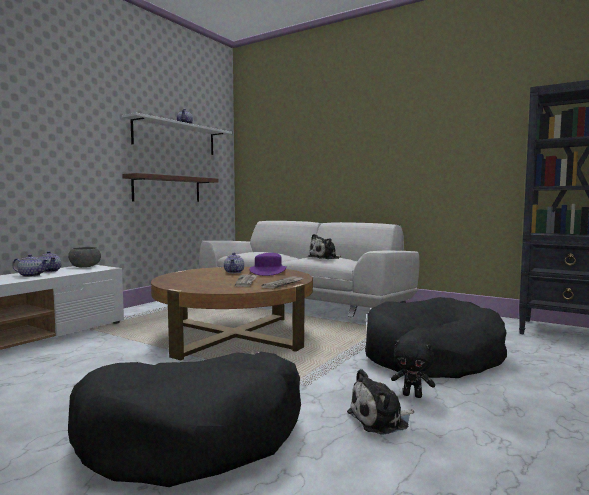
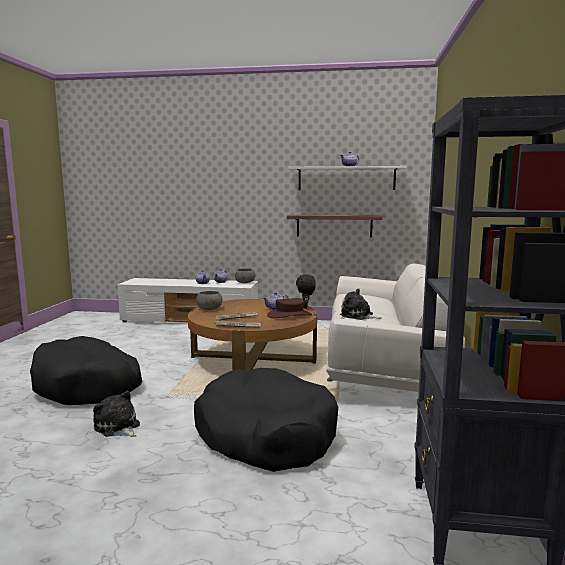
camera: 65 degrees right, 5 degrees up
(183, 285) = (209, 308): none -> grey bowl
(268, 272) = (289, 315): purple hat -> brown hat
(412, 395) = (164, 434): black plush toy -> black plush toy (305, 307)

